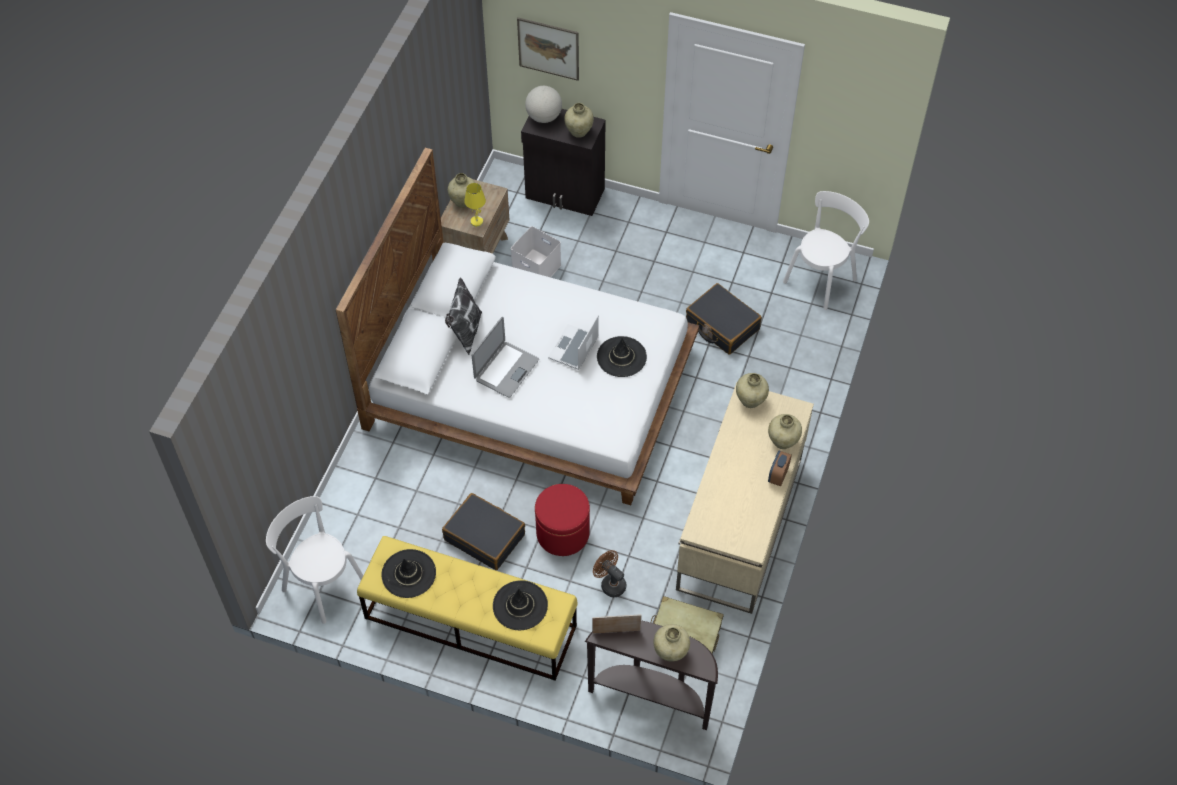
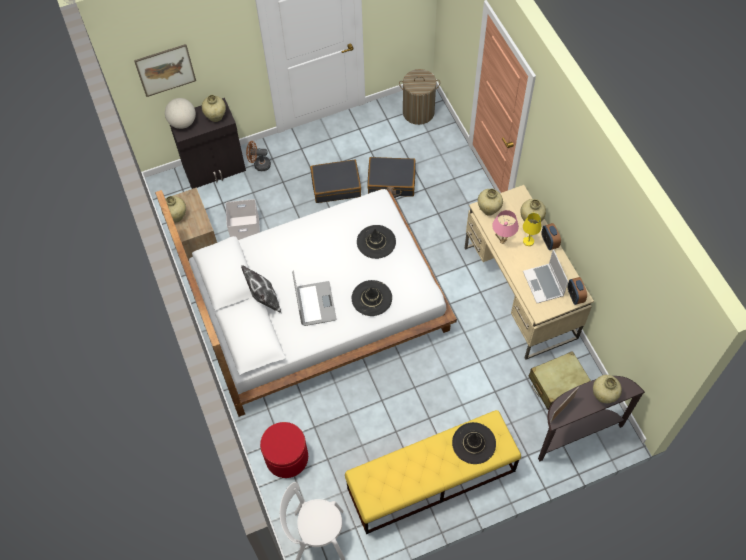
camera: 40 degrees left, 5 degrees up
(409, 574) = (388, 482): black hat -> black hat (372, 298)
(476, 221) = (198, 223): yellow table lamp -> yellow table lamp (528, 241)
(485, 537) = (386, 420): black suitcase -> black suitcase (336, 185)
(562, 533) = (429, 379): red ottoman -> red ottoman (287, 457)
(574, 349) = (343, 259): laptop -> laptop (544, 284)
(610, 583) = (486, 387): brown fan -> brown fan (259, 165)
(732, 439) = (502, 241): none -> pink table lamp
(747, 544) = (575, 296): none -> alarm clock
(821, 278) = (418, 112): white chair -> laundry basket

